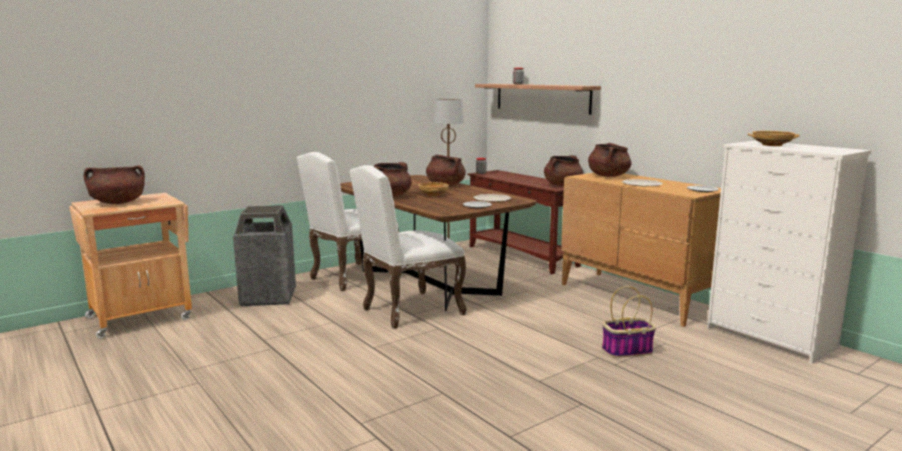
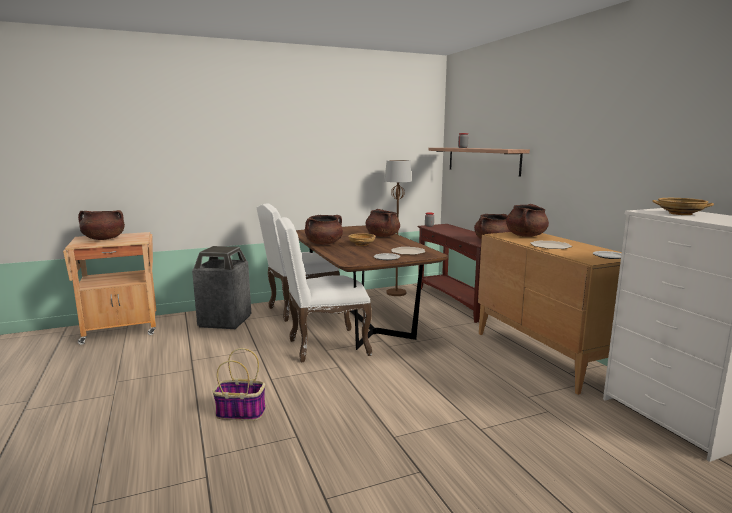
camera: 15 degrees right, 0 degrees up
(626, 351) = (501, 415): basket -> basket (239, 413)

